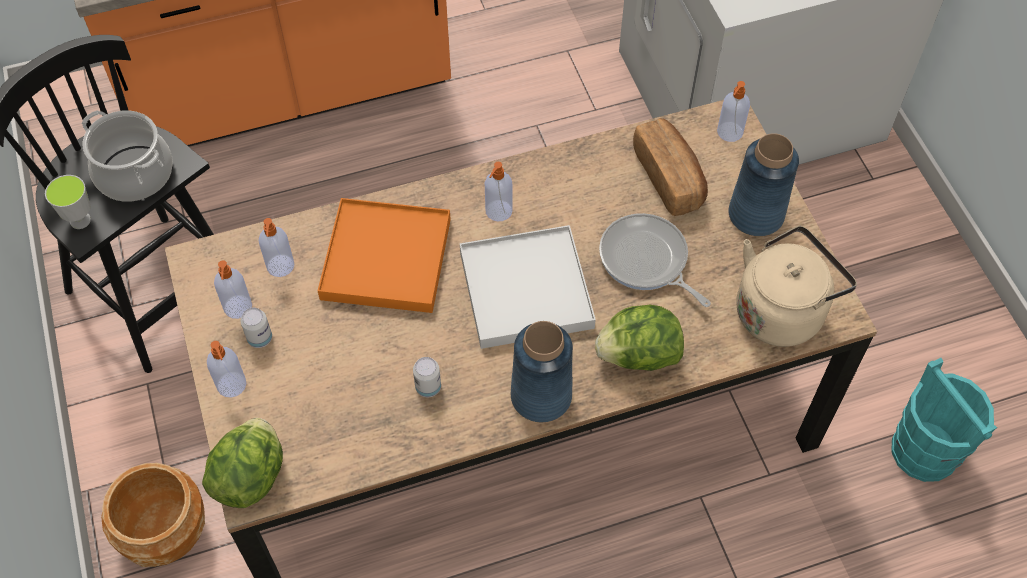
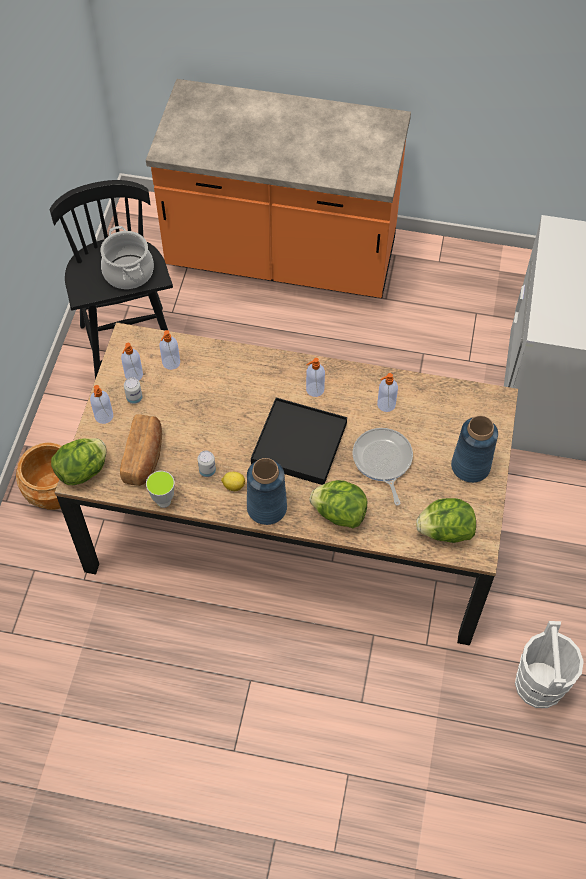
camera: 30 degrees right, 0 degrees up
(80, 220) = (84, 286): cup -> cup (163, 501)
(386, 258) = (231, 386): orange tray -> none
(476, 389) = (233, 485): none -> lemon
(526, 290) = (299, 443): white tray -> black tray
(669, 177) = (432, 418): bread -> bread (144, 457)
(729, 132) = (490, 408): soap dispenser -> soap dispenser (385, 404)
(782, 310) = (445, 531): beige kettle -> lettuce
(924, 450) = (539, 684): turquoise bucket -> white bucket

